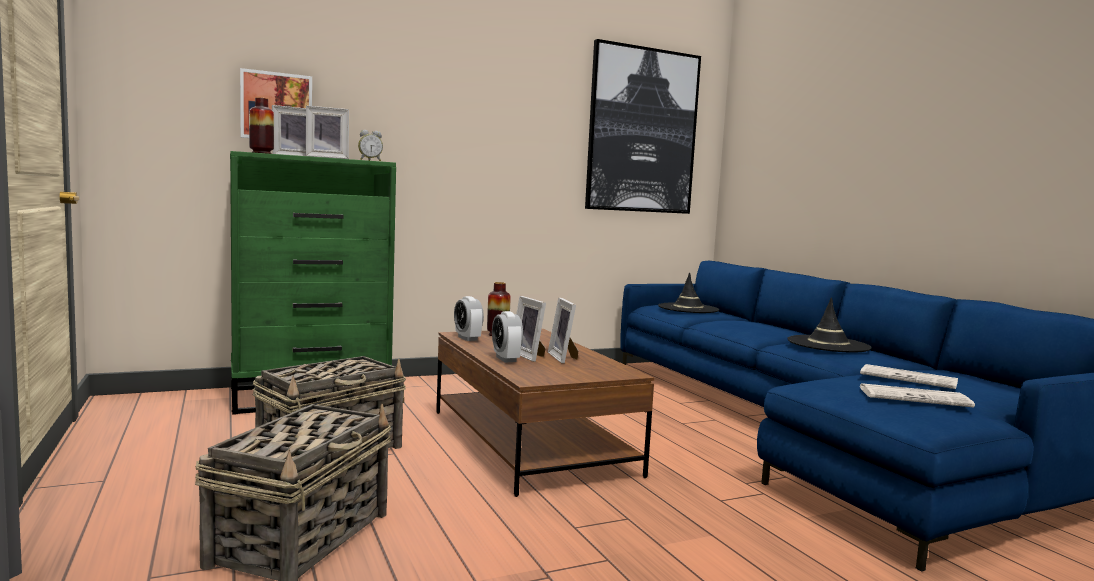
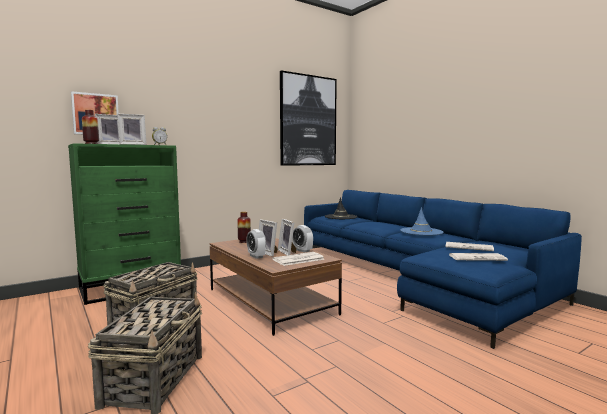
camera: 10 degrees left, 0 degrees up
(467, 338) = (228, 245): alarm clock -> alarm clock (302, 250)
(575, 370) = (298, 259): none -> newspaper
(828, 344) = (421, 232): black hat -> blue hat

